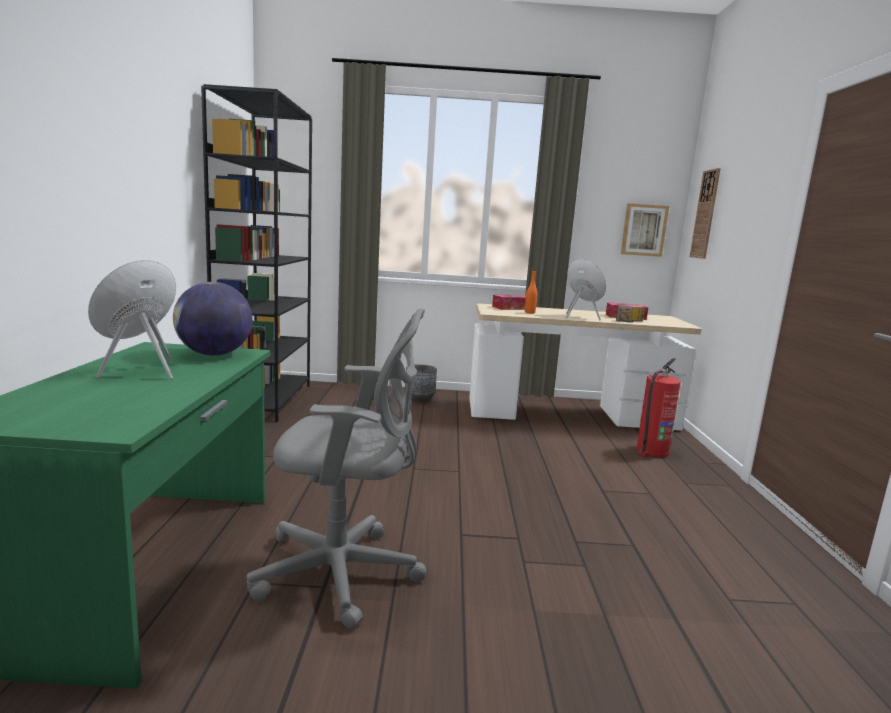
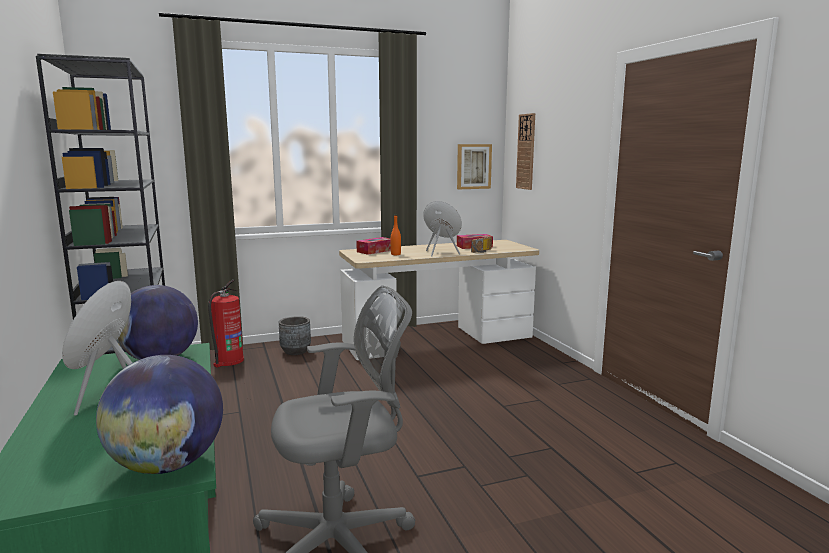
camera: 20 degrees left, 0 degrees up
(111, 424) = (168, 464): none -> globe
(651, 451) = (520, 361): fire extinguisher -> fire extinguisher (228, 361)

